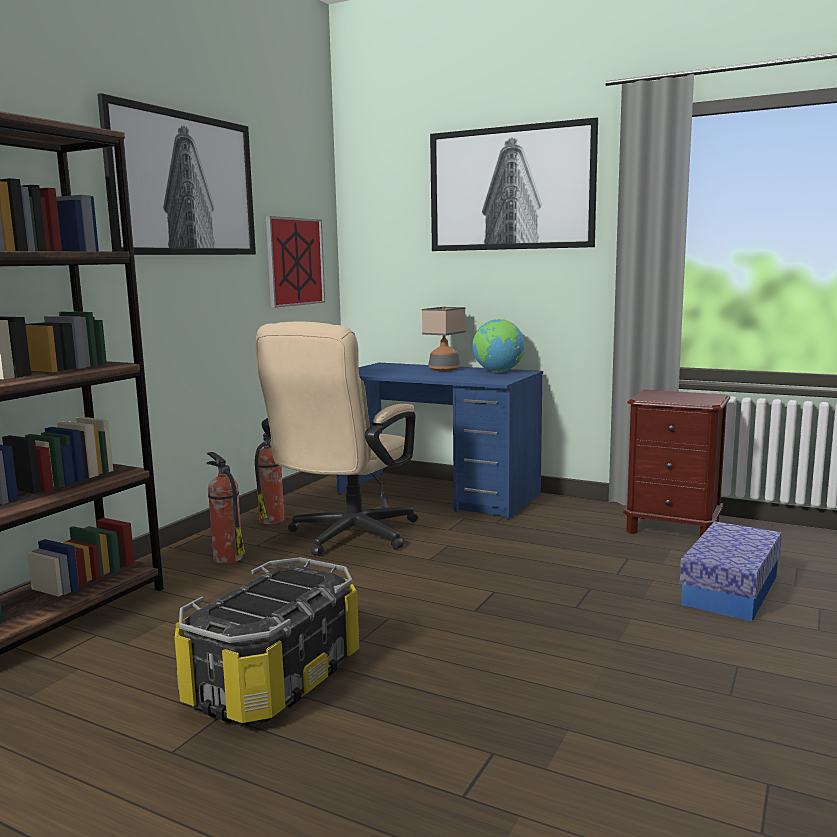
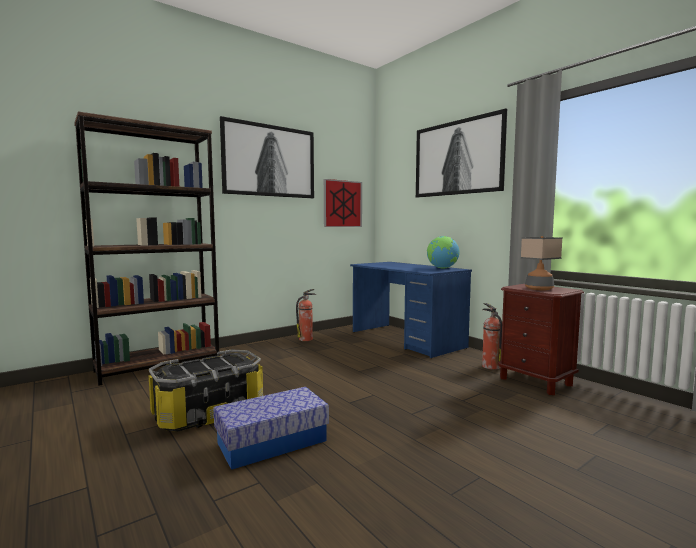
camera: 25 degrees right, 5 degrees down
(227, 557) = (263, 353): fire extinguisher -> fire extinguisher (490, 366)
(346, 537) = (330, 353): beige office chair -> none
(444, 369) = (414, 265): table lamp -> table lamp (539, 289)
(730, 590) = (534, 427): storage box -> storage box (272, 442)

